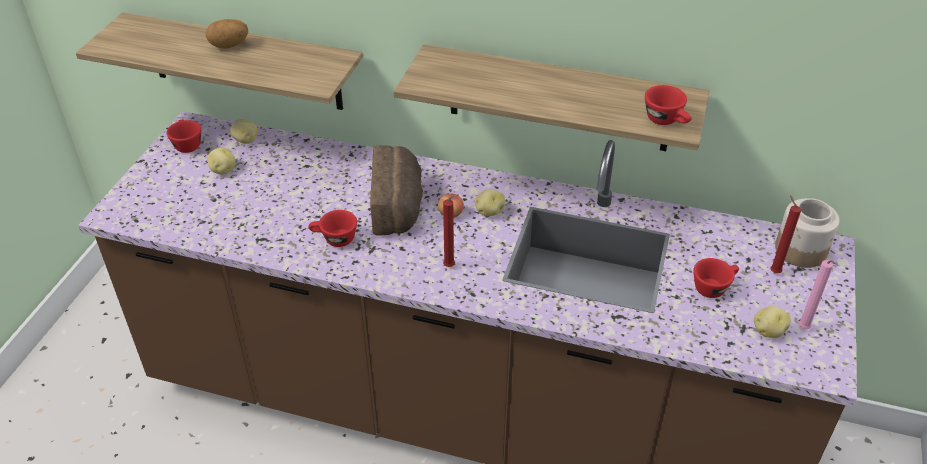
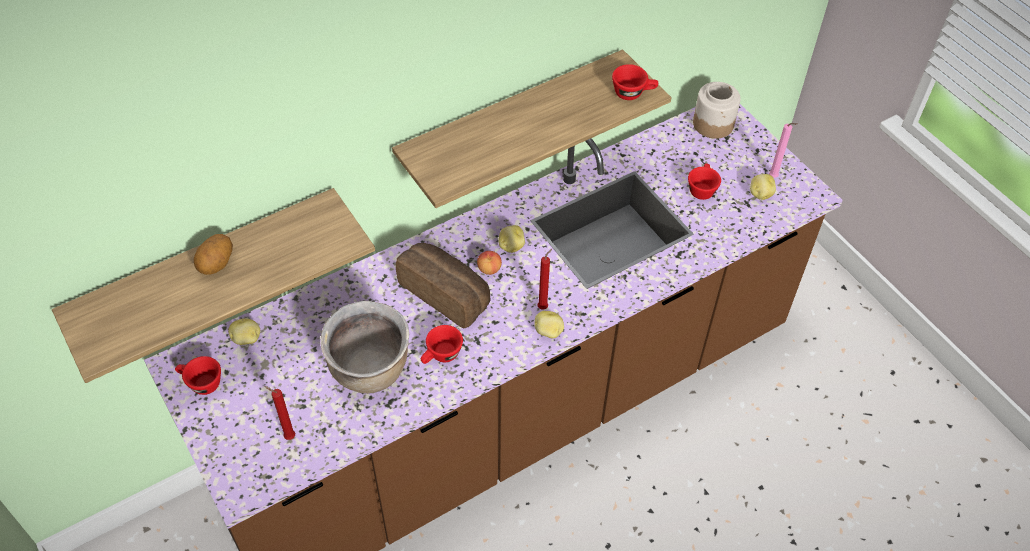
camera: 50 degrees left, 10 degrees up
(222, 170) = (270, 378): potato -> potato (548, 332)
(279, 213) = (371, 371): none -> brown cooking pot
(773, 271) = (717, 151): red candle -> red candle (288, 436)

